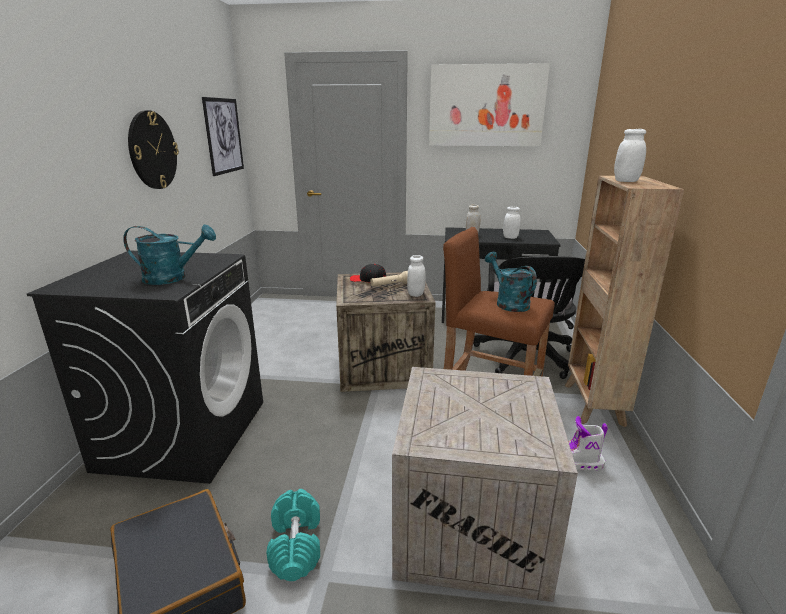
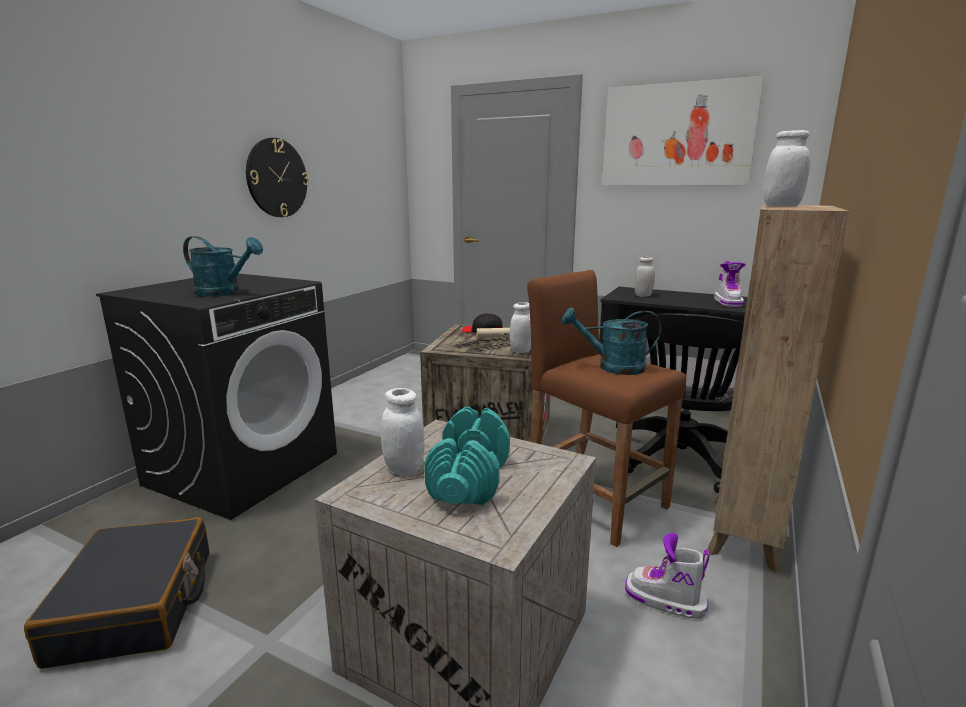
camera: 20 degrees right, 5 degrees down
(224, 136) = (377, 173): picture -> none
(296, 545) = (262, 603): turquoise dumbbell -> turquoise dumbbell (469, 479)
(508, 303) = (612, 367): turquoise watering can -> turquoise watering can turned 75 degrees counterclockwise
(510, 237) = (692, 301): white jar -> white jar (404, 469)
(534, 236) = (728, 302): none -> boot

